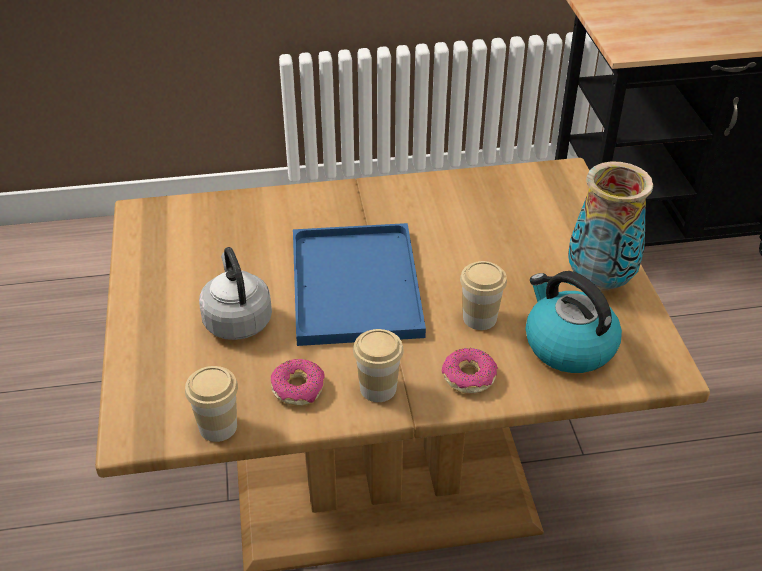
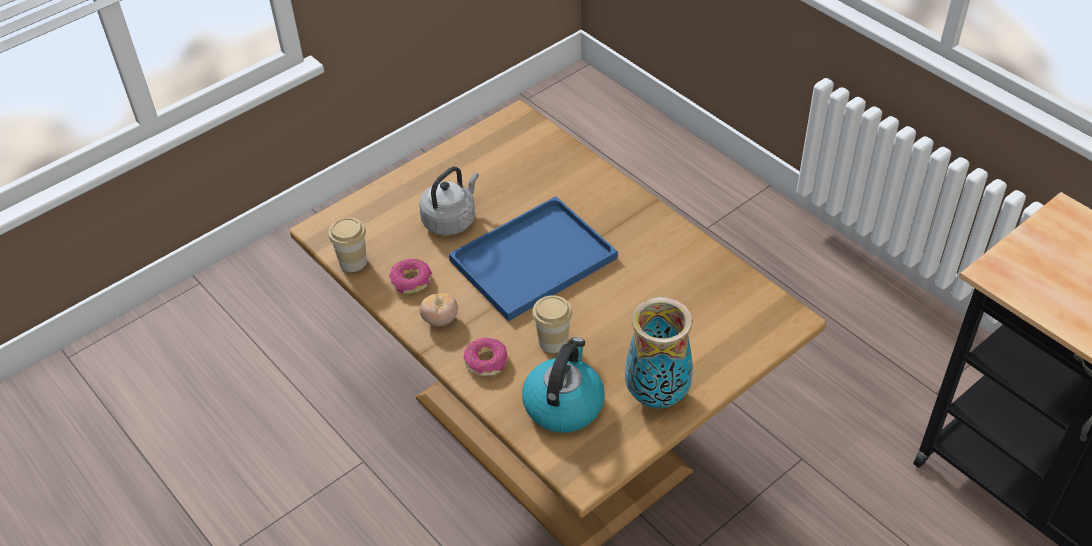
camera: 60 degrees right, 5 degrees up
(378, 388) = (440, 319): cup -> tomato

